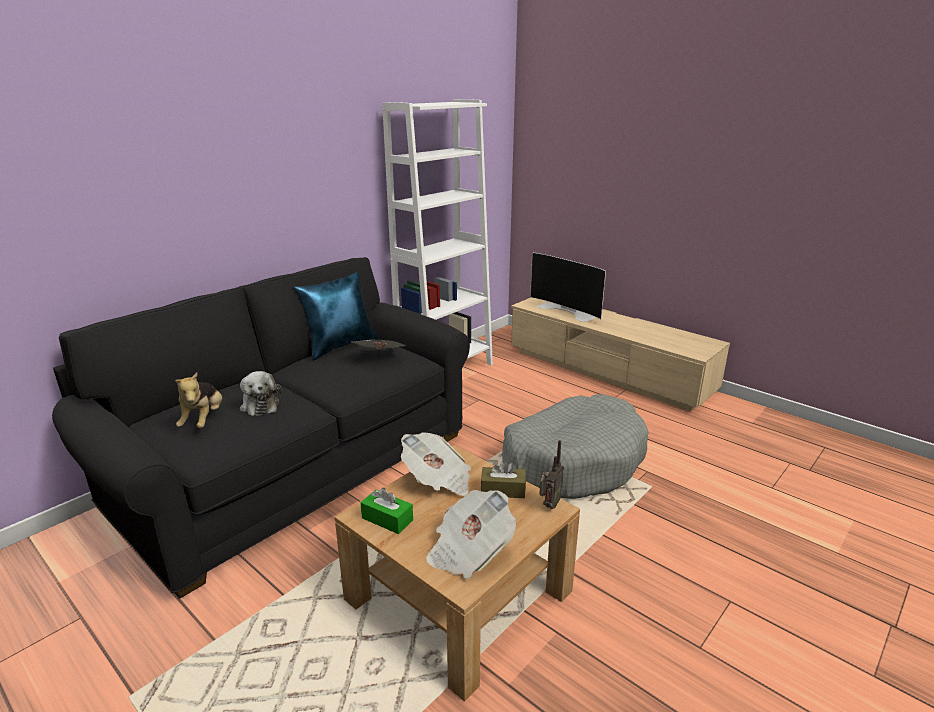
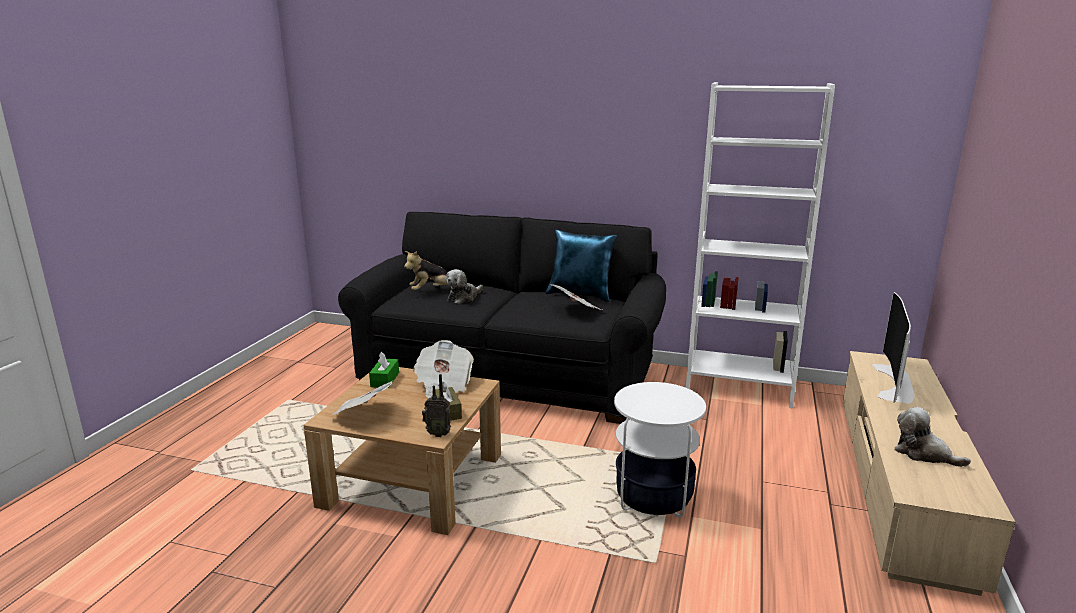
camera: 65 degrees right, 5 degrees down
(573, 461) = (653, 499): grey dog bed -> white side table
(656, 336) = (923, 454): none -> plush toy

